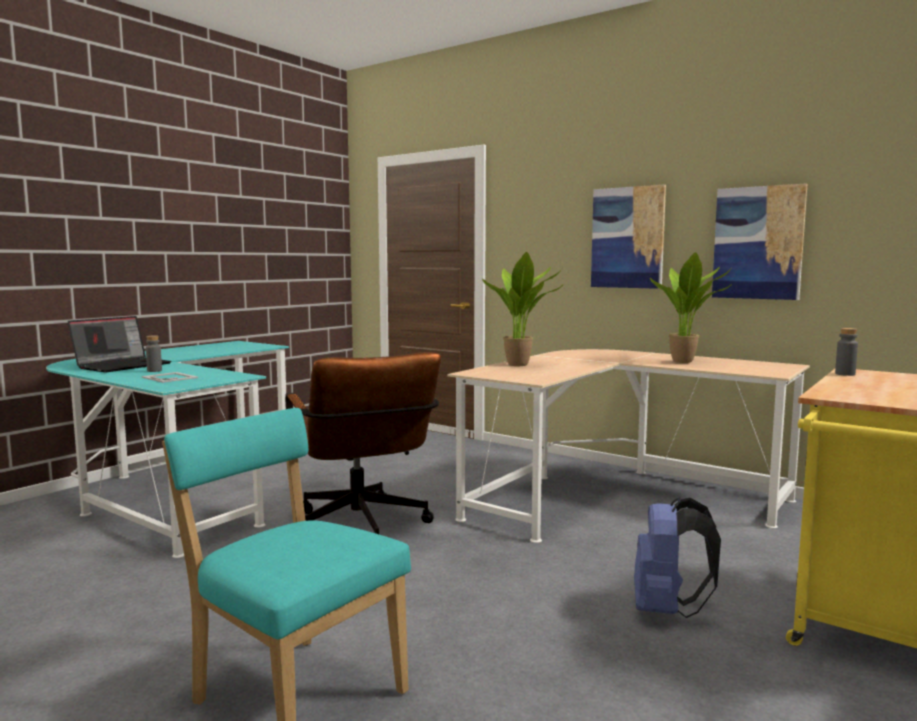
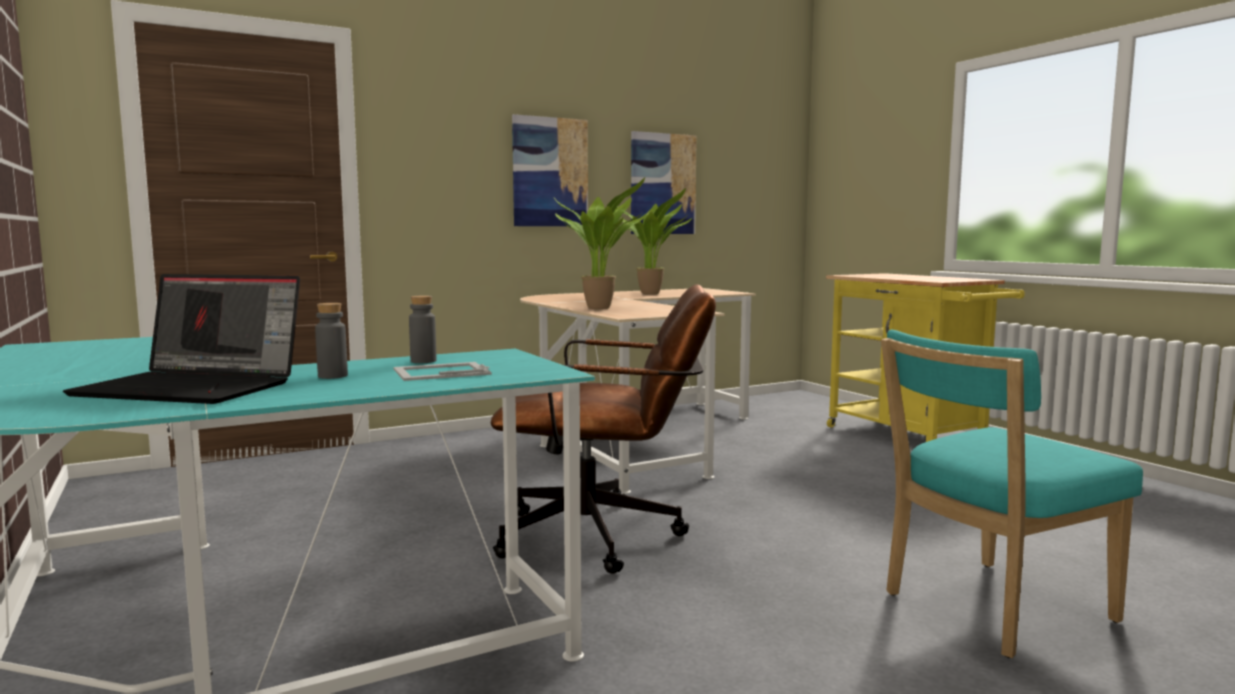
camera: 65 degrees left, 0 degrees up
(123, 365) = (196, 387): laptop -> laptop turned 135 degrees clockwise
(667, 609) = (869, 470): blue backpack -> none
(845, 374) = (857, 276): grey bottle -> grey bottle (423, 361)

